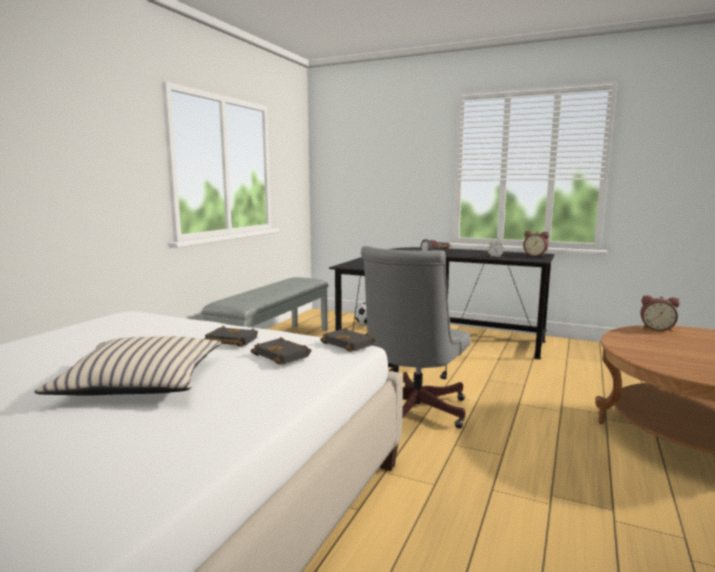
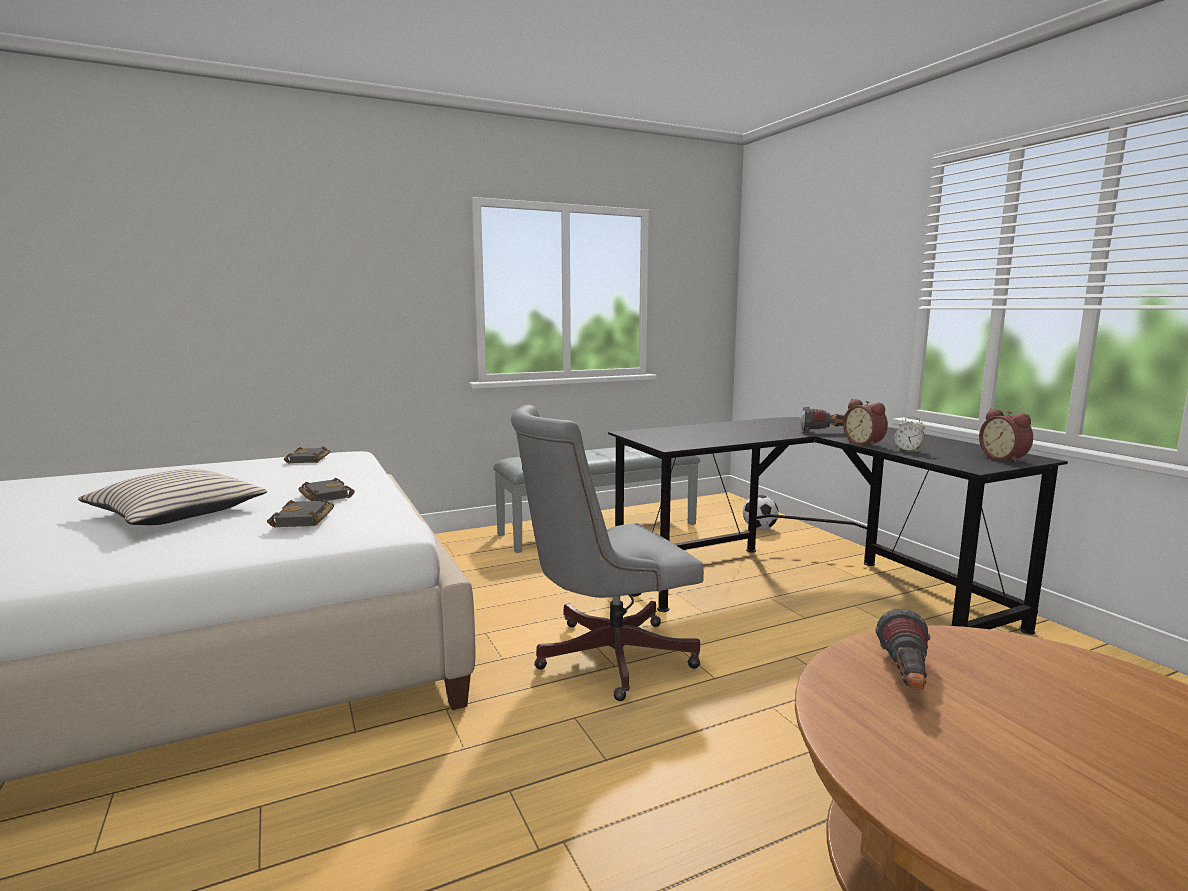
camera: 40 degrees right, 0 degrees up
(350, 344) = (394, 525): black book -> black book (309, 459)
(649, 349) = (905, 678): none -> flashlight
(656, 329) = (1052, 654): alarm clock -> alarm clock (865, 443)

